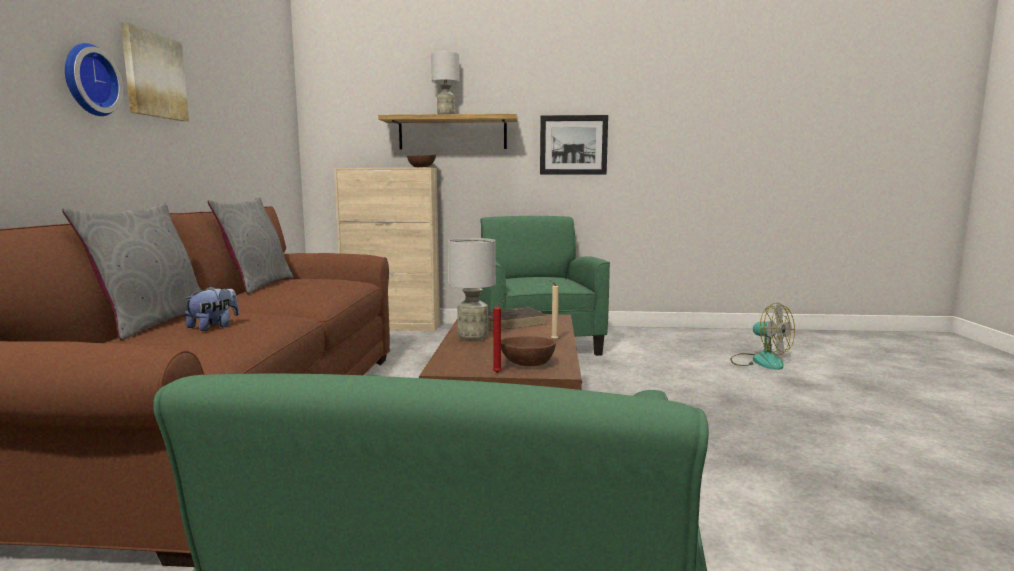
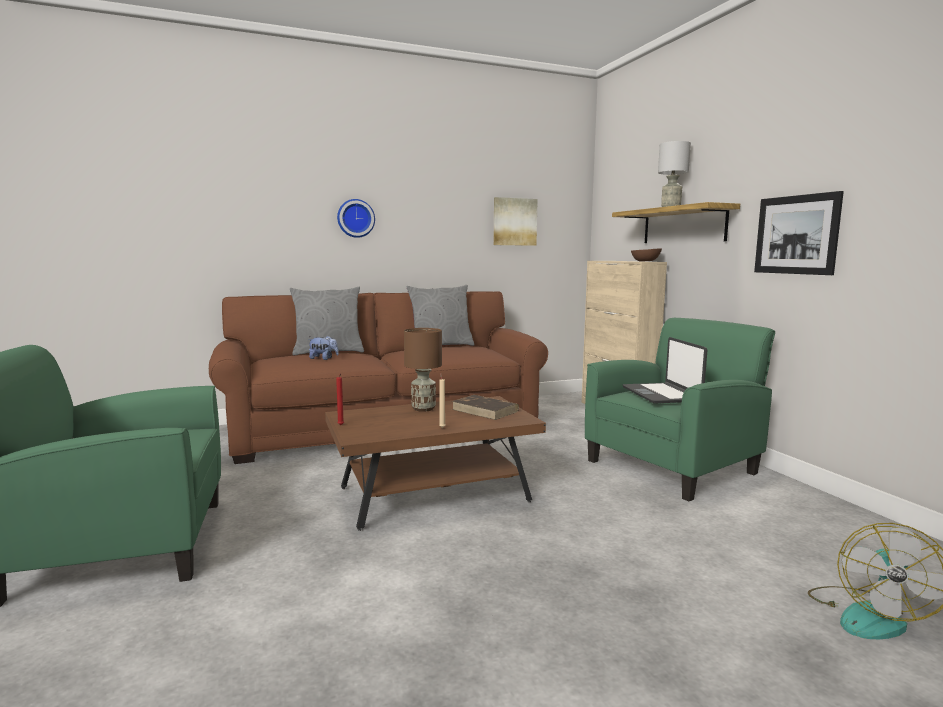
camera: 65 degrees right, 0 degrees up
(153, 75) = (409, 208): picture -> picture (514, 222)
(472, 338) = (423, 408): grey table lamp -> brown table lamp
(528, 364) = (367, 429): brown bowl -> none
(540, 280) = (661, 394): none -> laptop

